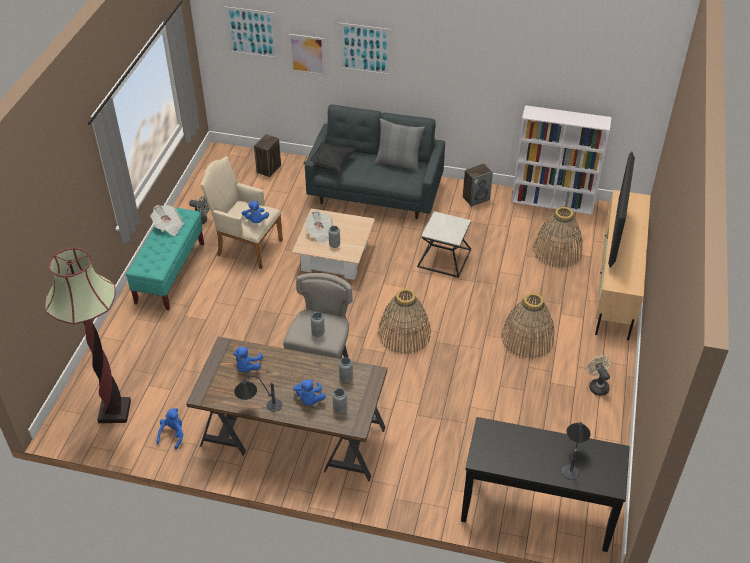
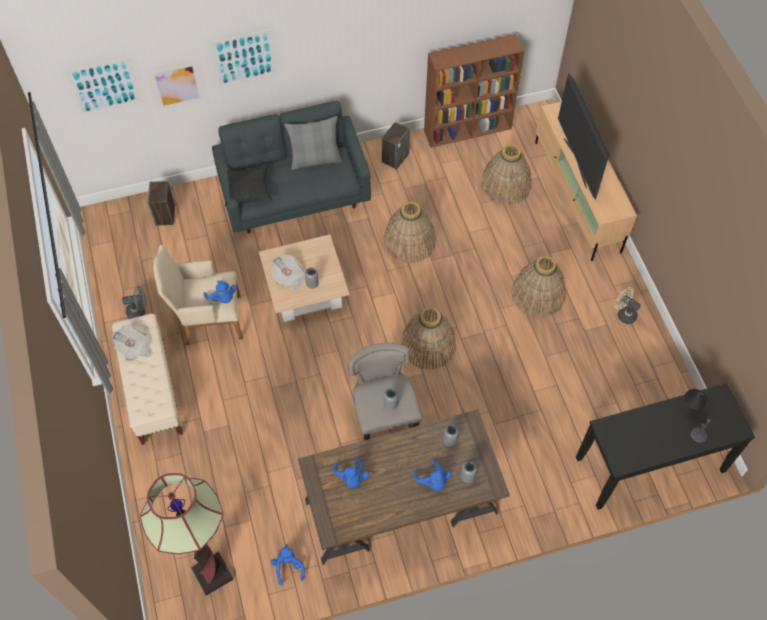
camera: 30 degrees left, 15 degrees up
(170, 273) = (152, 390): turquoise bench -> beige bench
(258, 407) = (392, 515): table lamp -> none
(444, 258) = (409, 241): side table -> basket
(553, 202) = (468, 129): white bookcase -> brown bookcase

